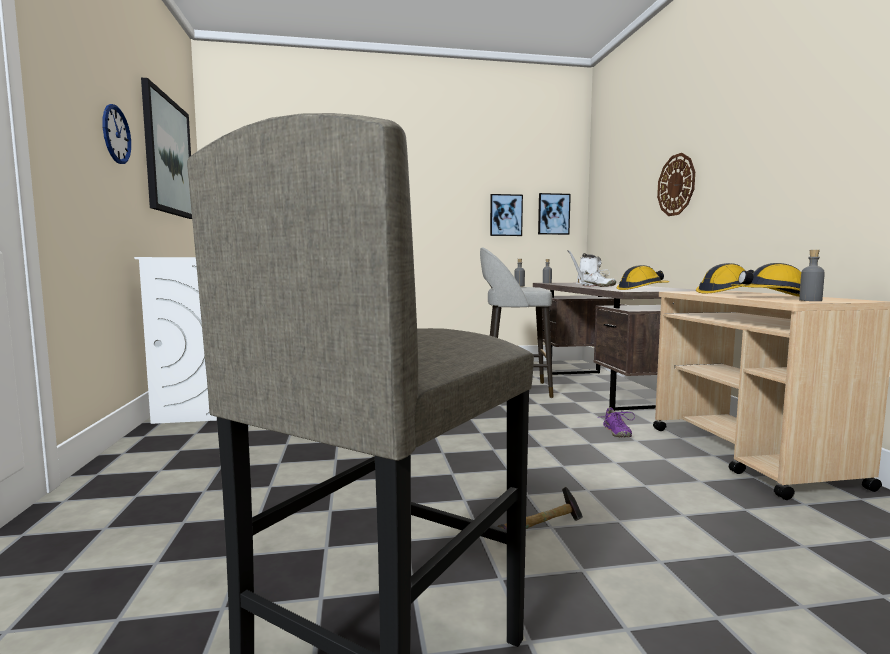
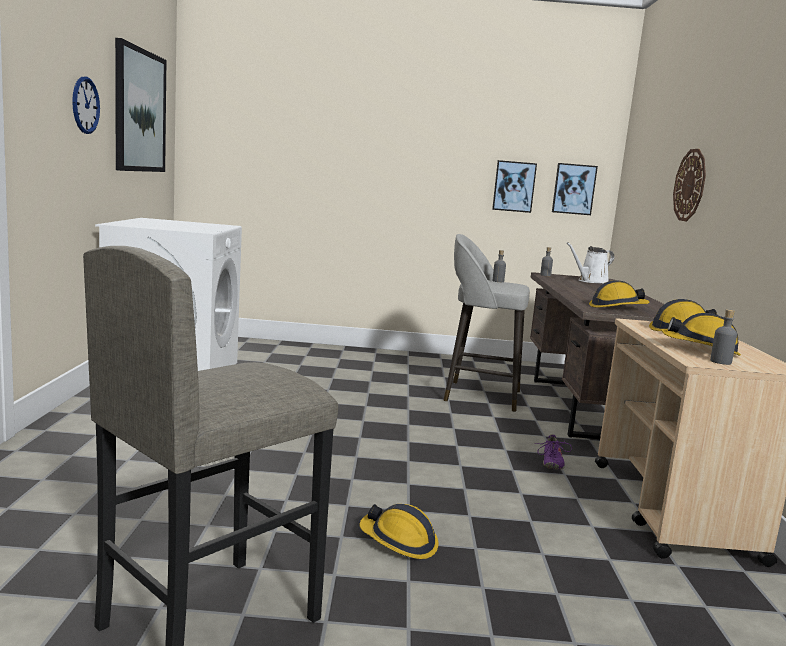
camera: 10 degrees right, 5 degrees up
(542, 528) = (399, 542): hammer -> hard hat
(598, 286) = (584, 293): white shoe -> none

